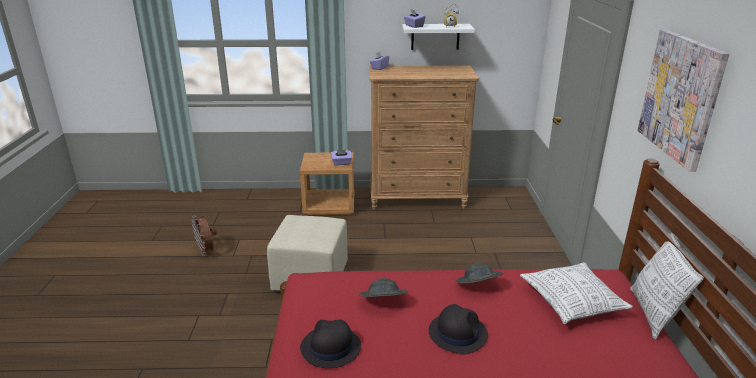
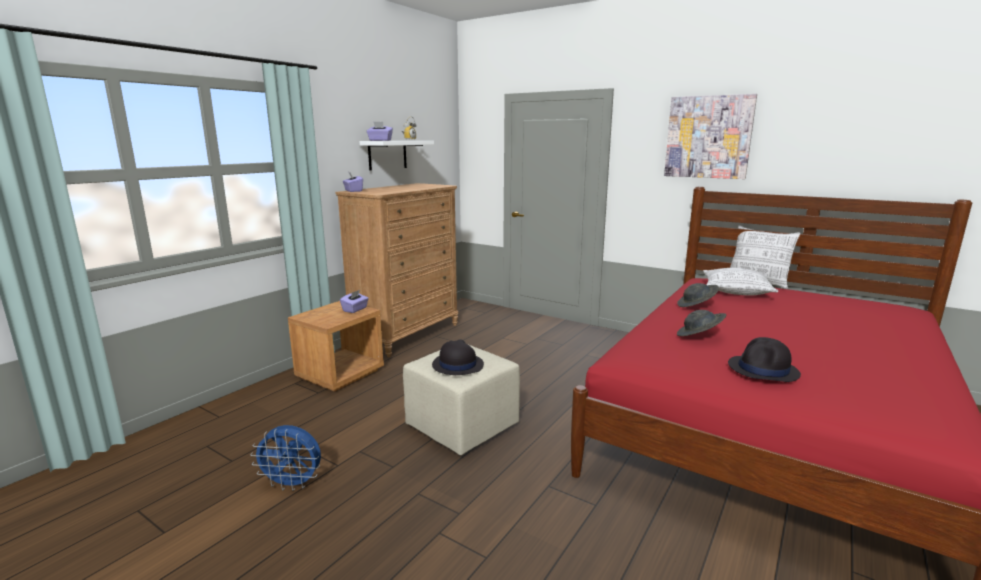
camera: 55 degrees left, 10 degrees down
(207, 251) = (293, 484): brown fan -> blue fan
(457, 333) = (761, 325): black hat -> black hat (457, 365)

